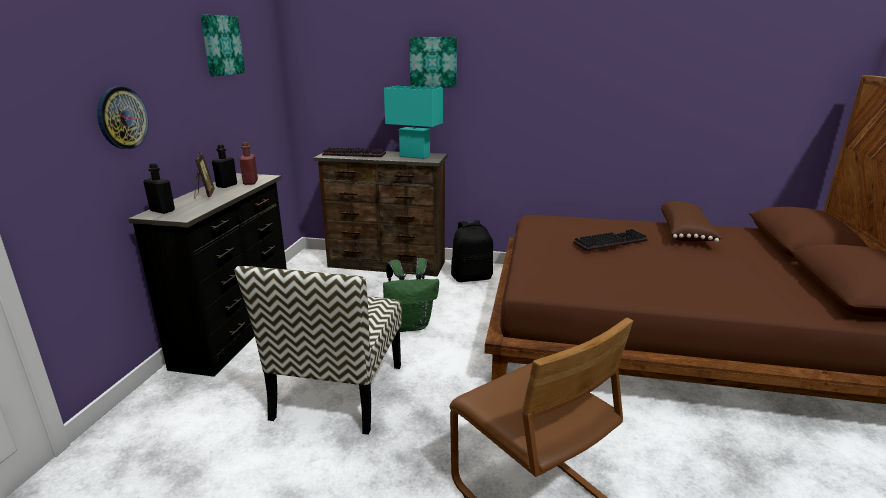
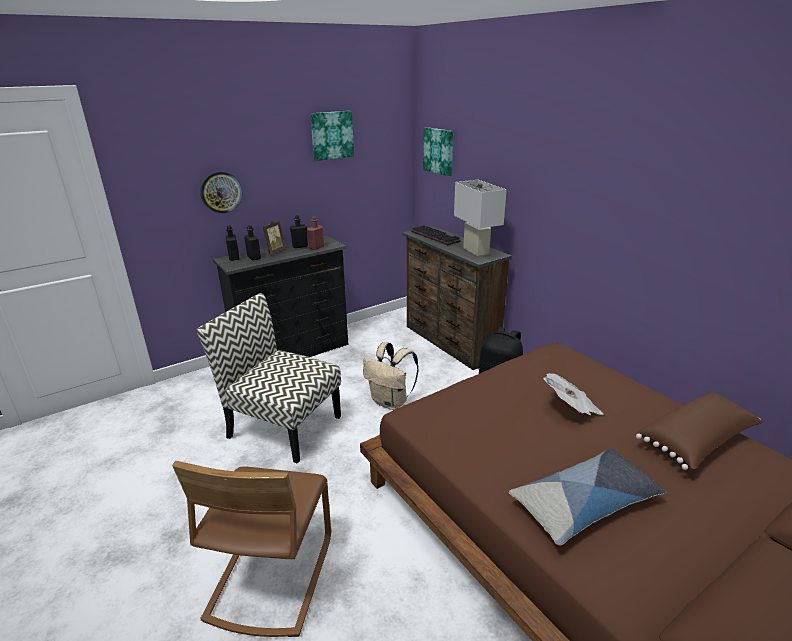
camera: 45 degrees right, 5 degrees up
(192, 204) = (254, 257): none -> black bottle
(338, 393) = (283, 426): chair -> chair turned 60 degrees clockwise
(410, 325) = (391, 402): green backpack -> beige backpack
(414, 156) = (476, 251): turquoise table lamp -> white table lamp
(433, 62) = (513, 160): picture -> picture (439, 151)
(610, 241) = (571, 408): keyboard -> newspaper
(707, 281) = (585, 504): none -> pillow

